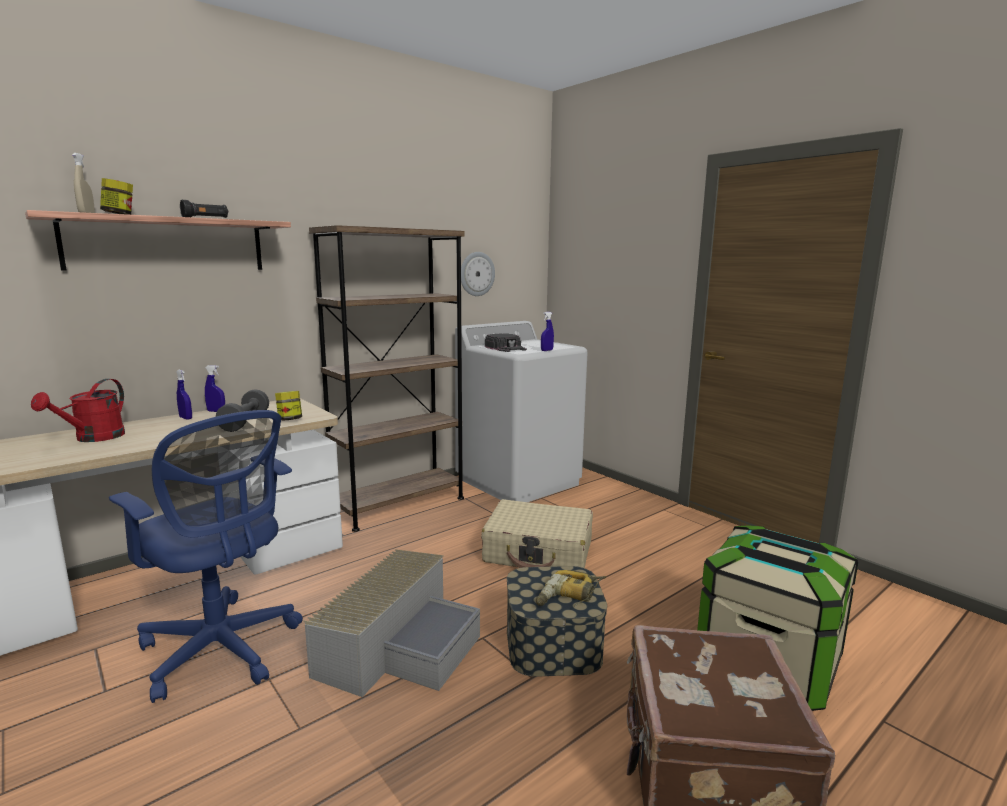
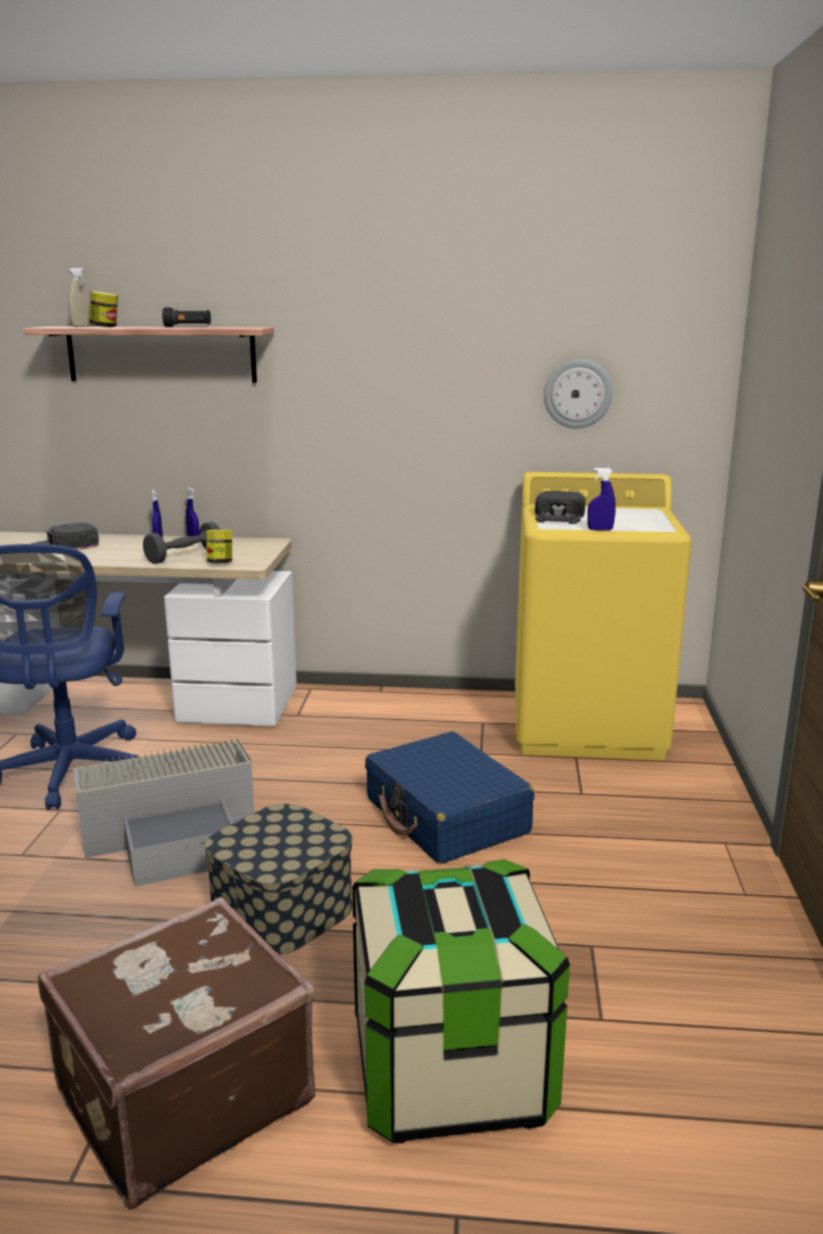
camera: 45 degrees right, 5 degrees up
(93, 438) = (66, 545): red watering can -> black cap
(399, 505) = (400, 703): brown bookcase -> none
(519, 481) = (588, 725): white washing machine -> yellow washing machine
(539, 552) = (446, 816): beige suitcase -> blue suitcase
(570, 597) = (276, 853): power drill -> none

